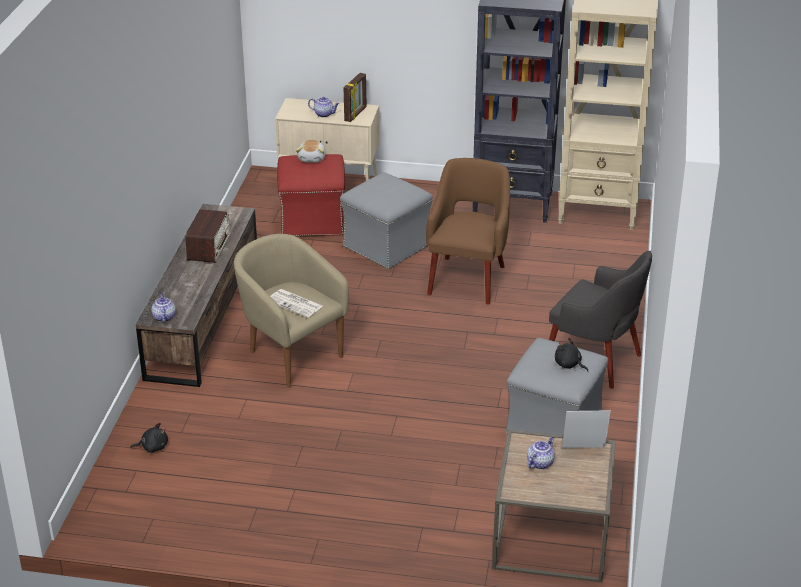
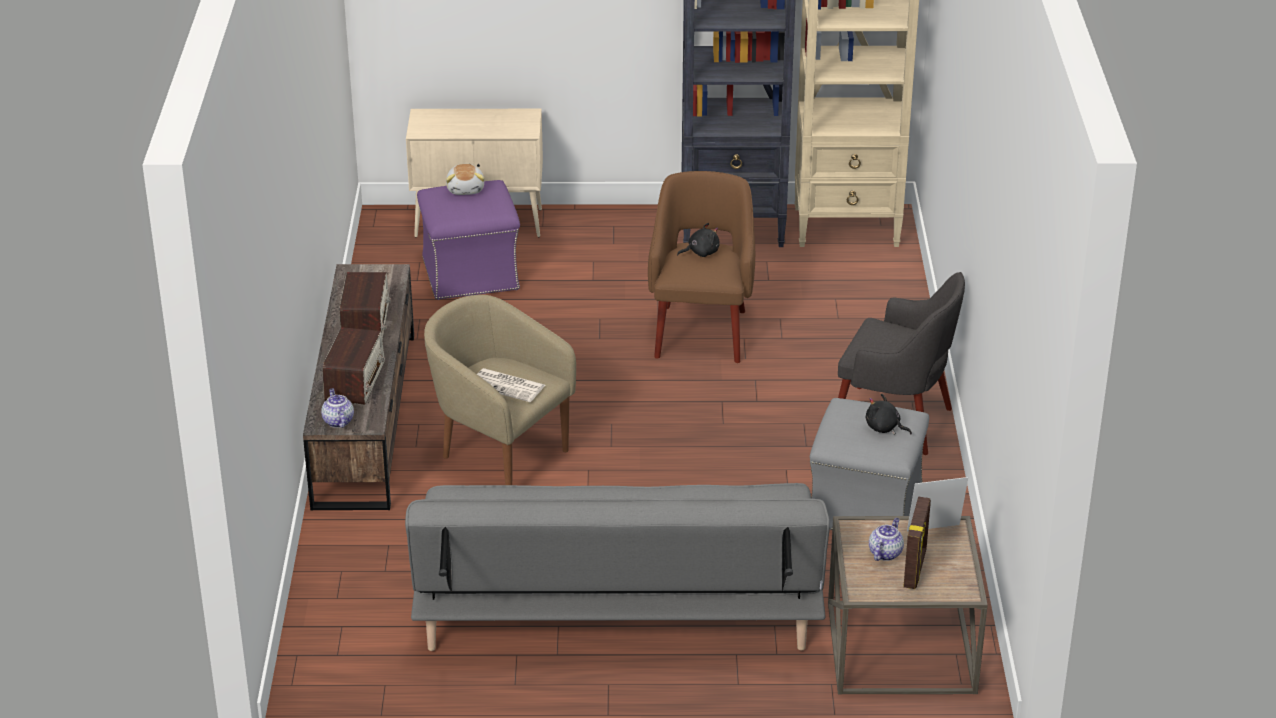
camera: 10 degrees left, 0 degrees up
(153, 447) = (354, 594): black plush toy -> black plush toy (701, 252)
(186, 289) = (355, 381): none -> radio
(313, 221) = (472, 273): red ottoman -> purple ottoman
(324, 114) = (471, 127): teapot -> none
(345, 477) = (618, 604): none -> grey sofa
(356, 114) = (514, 124): picture frame -> picture frame (915, 569)
(386, 245) = (580, 298): grey ottoman -> none

